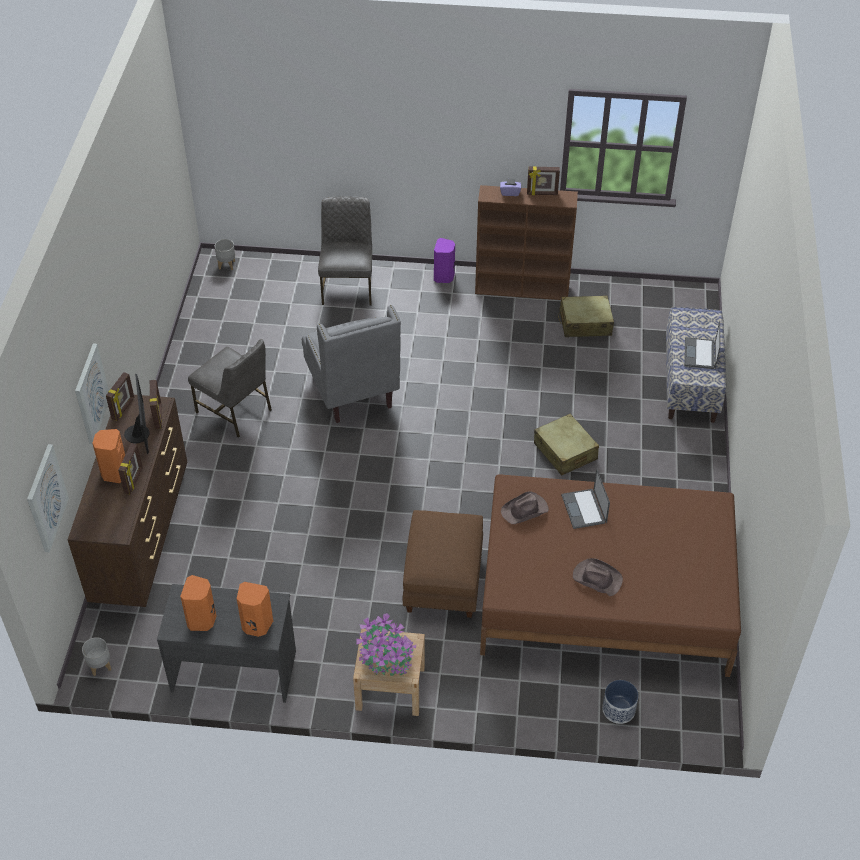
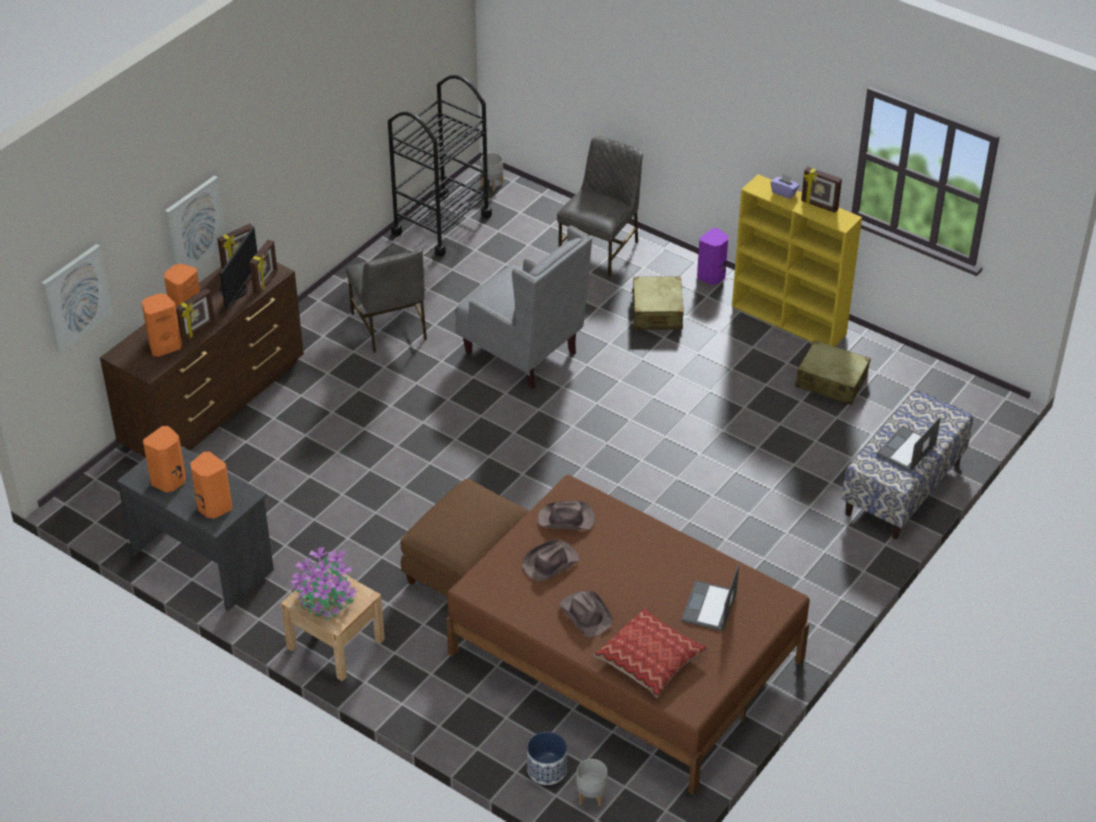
camera: 30 degrees right, 5 degrees down
(99, 666) = (88, 504): grey planter -> grey planter (590, 796)
(116, 506) = (164, 346): none -> orange speaker
(212, 312) = (441, 224): none -> black cart
(352, 391) = (522, 353): grey armchair -> grey armchair turned 60 degrees counterclockwise
(523, 289) = (790, 320): brown bookcase -> yellow bookcase
(540, 550) = (550, 563): none -> brown hat
(565, 452) = (699, 500): beige suitcase -> beige suitcase (657, 312)
(584, 509) = (630, 544): laptop -> laptop (709, 607)
(668, 592) = (650, 660): none -> pillow

